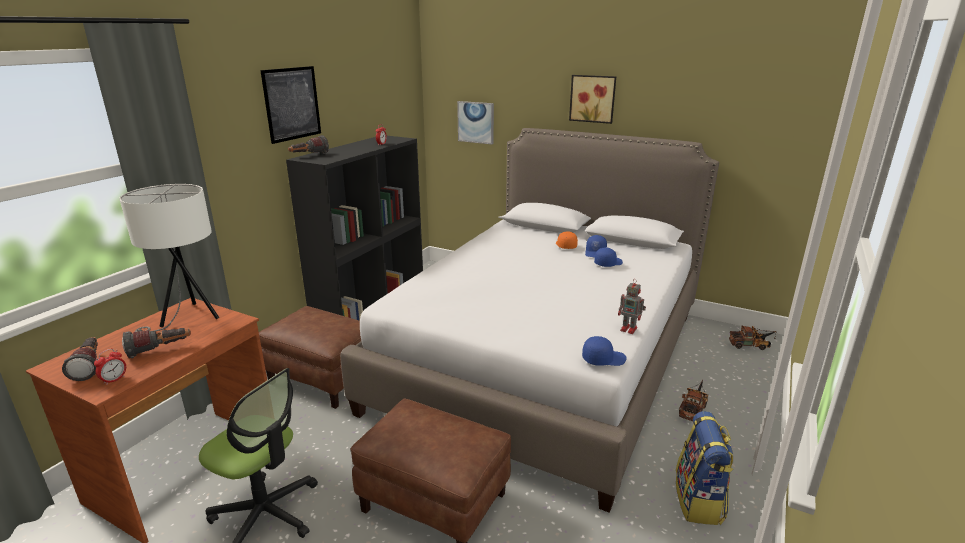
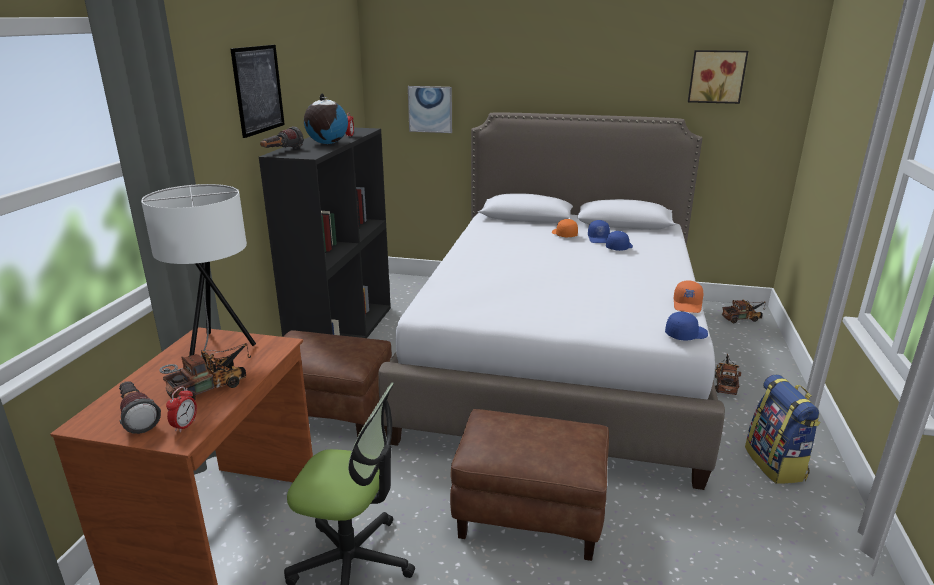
camera: 15 degrees left, 0 degrees up
(160, 350) = (213, 387): flashlight -> toy truck
(353, 150) = (327, 143): none -> globe
(593, 98) = (566, 77): picture -> picture (716, 76)
(629, 329) = (688, 305): toy robot -> orange cap

